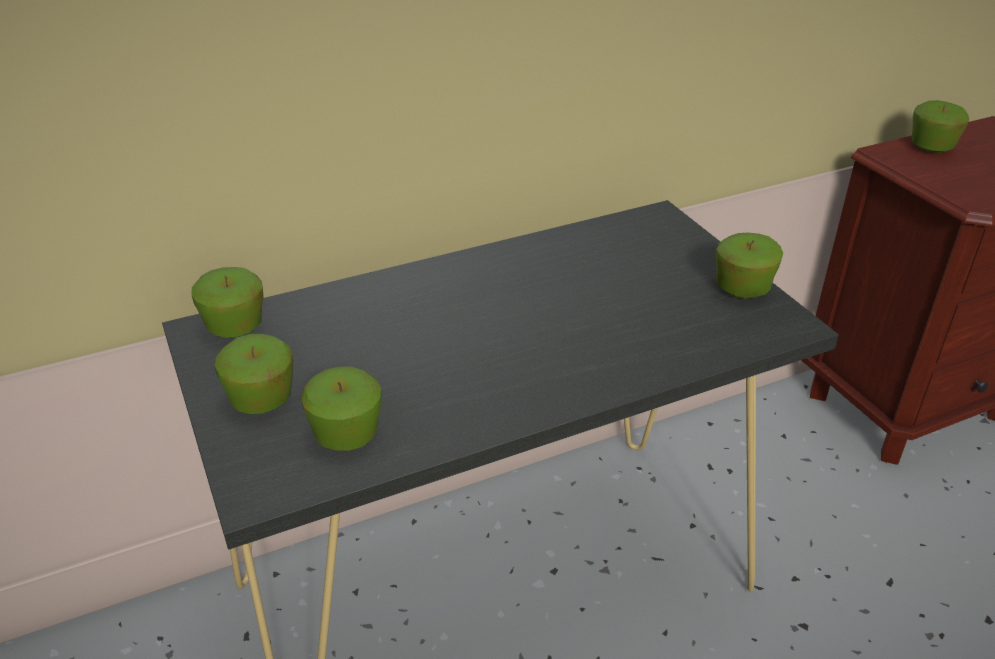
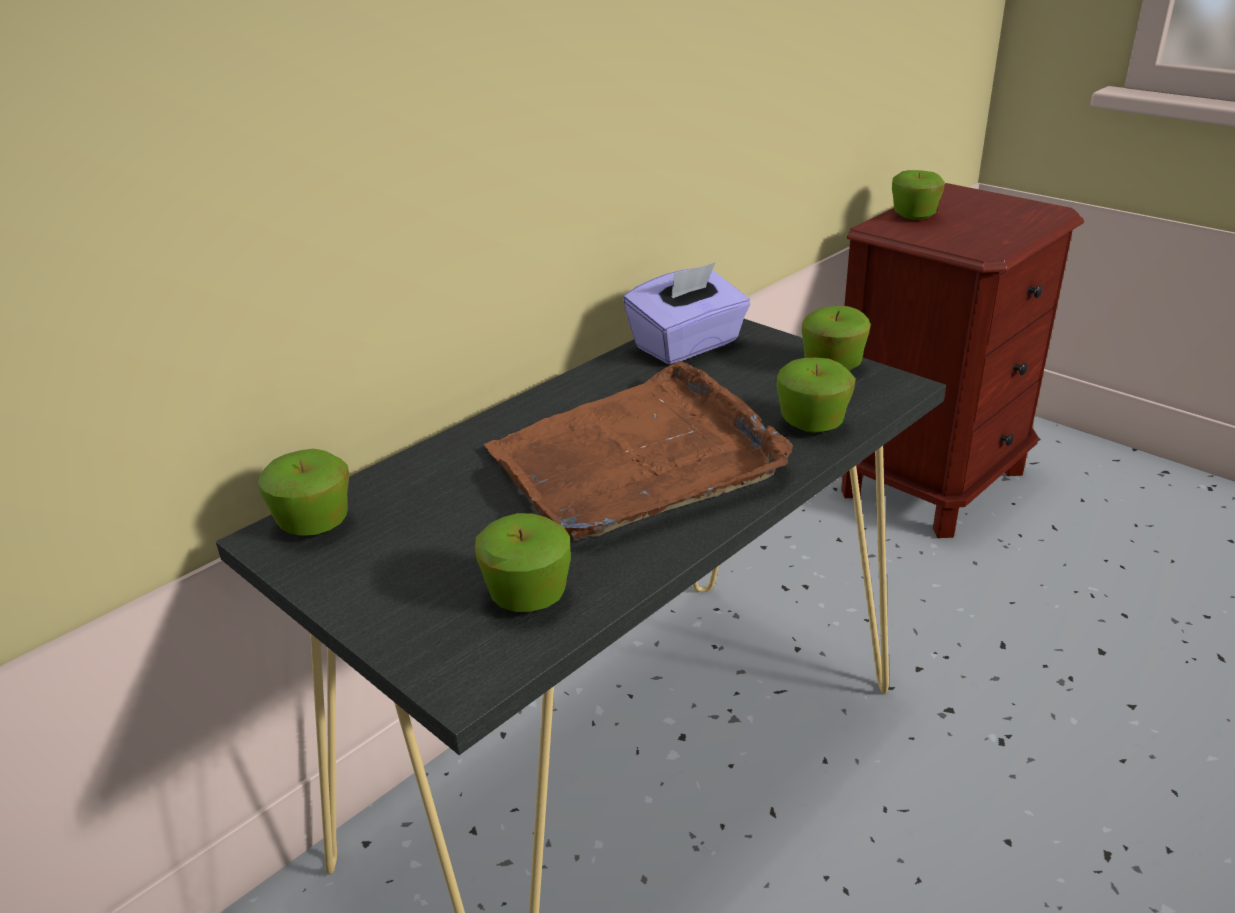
camera: 20 degrees left, 5 degrees down
(262, 399) = (402, 587): apple -> apple (812, 423)
(510, 337) = (637, 460): none -> brown tray
(625, 237) = (687, 345): none -> purple tissue box

